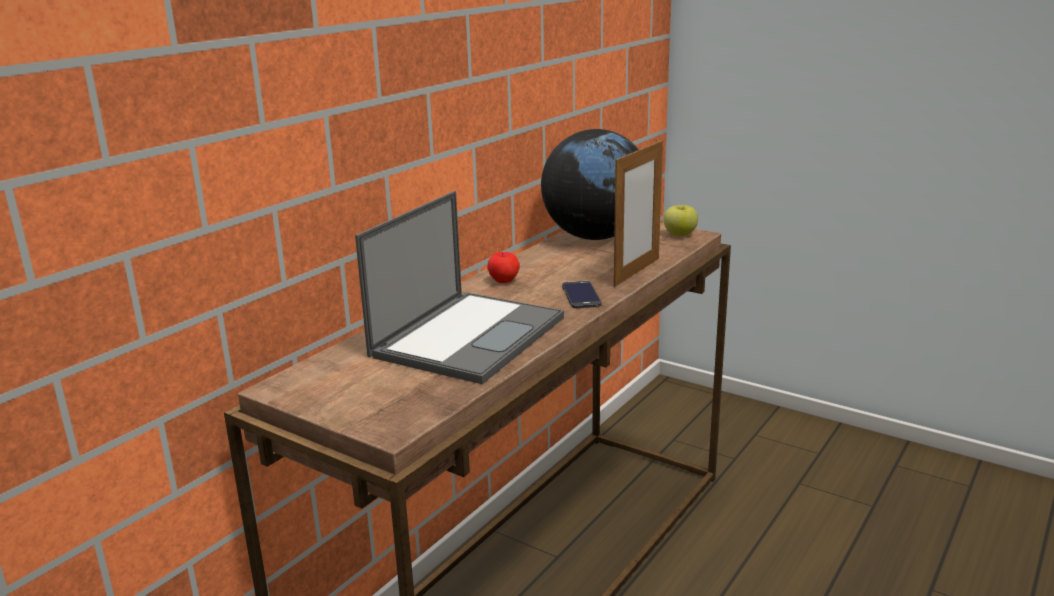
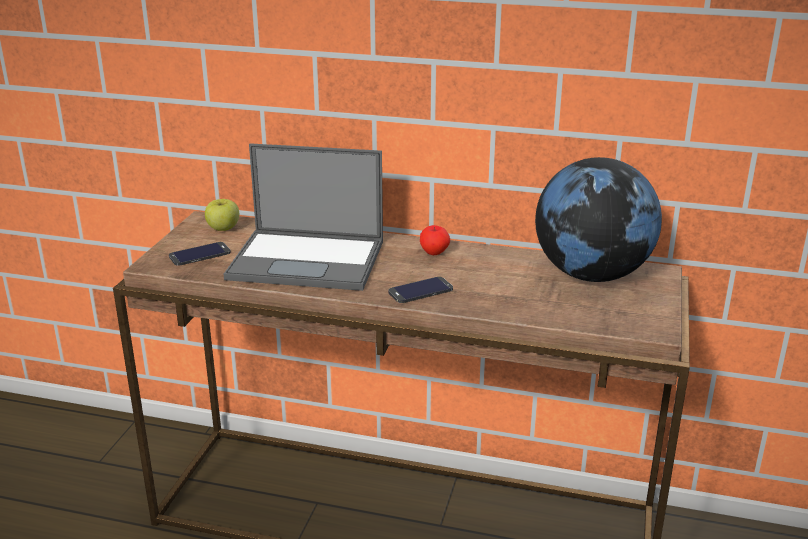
camera: 70 degrees right, 5 degrees up
(393, 395) = (200, 254): none -> phone
(636, 272) = (502, 309): picture frame -> none
(680, 234) = (646, 319): apple -> apple (223, 229)

